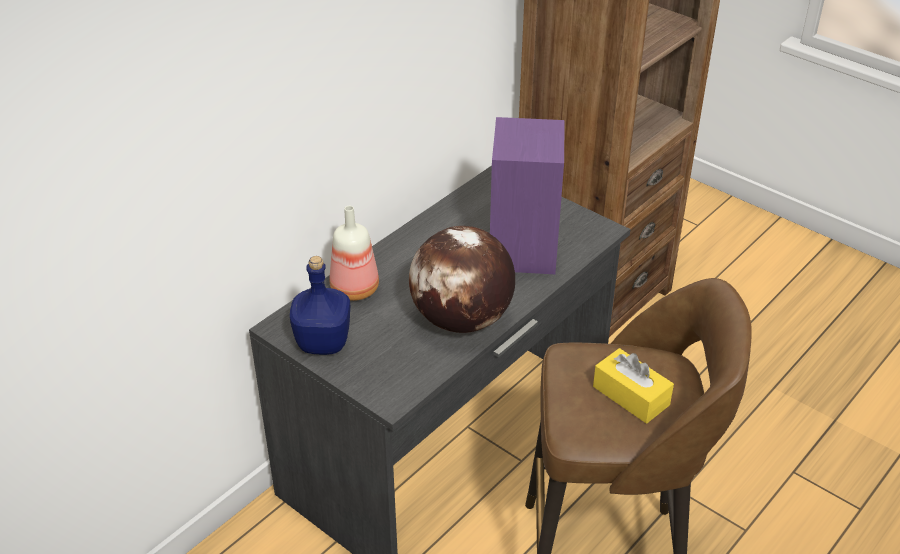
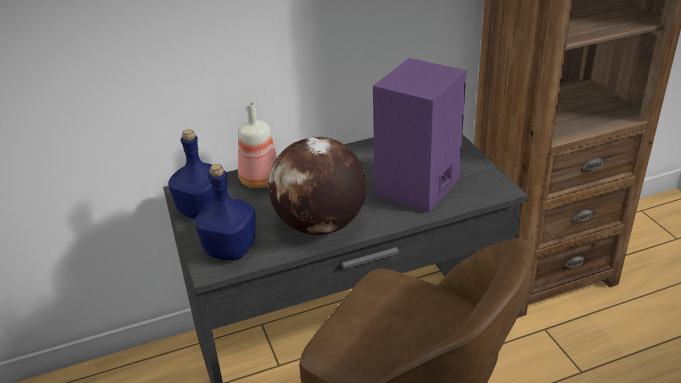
camera: 30 degrees right, 5 degrees down
(393, 373) = (231, 249): none -> blue bottle
(631, 396) = (407, 334): yellow tissue box -> none

